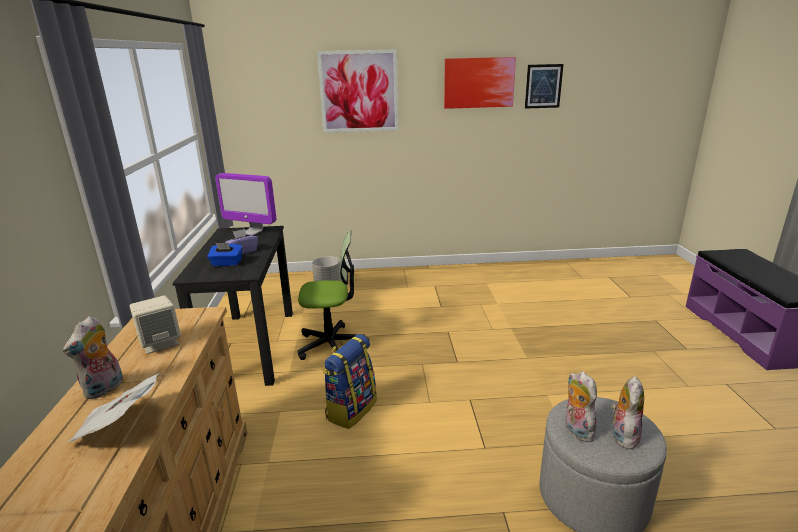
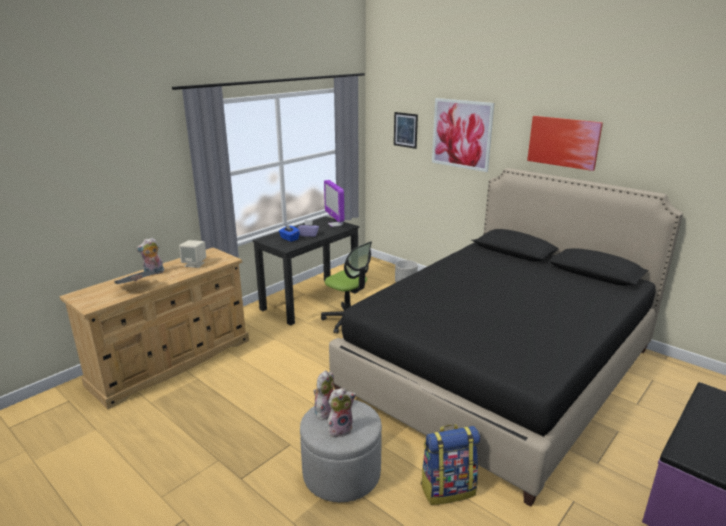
camera: 45 degrees right, 0 degrees up
(351, 409) = (304, 357): backpack -> backpack (447, 489)
(527, 320) = (499, 370): none -> black bed
(543, 86) = (631, 156): picture -> picture (405, 130)

